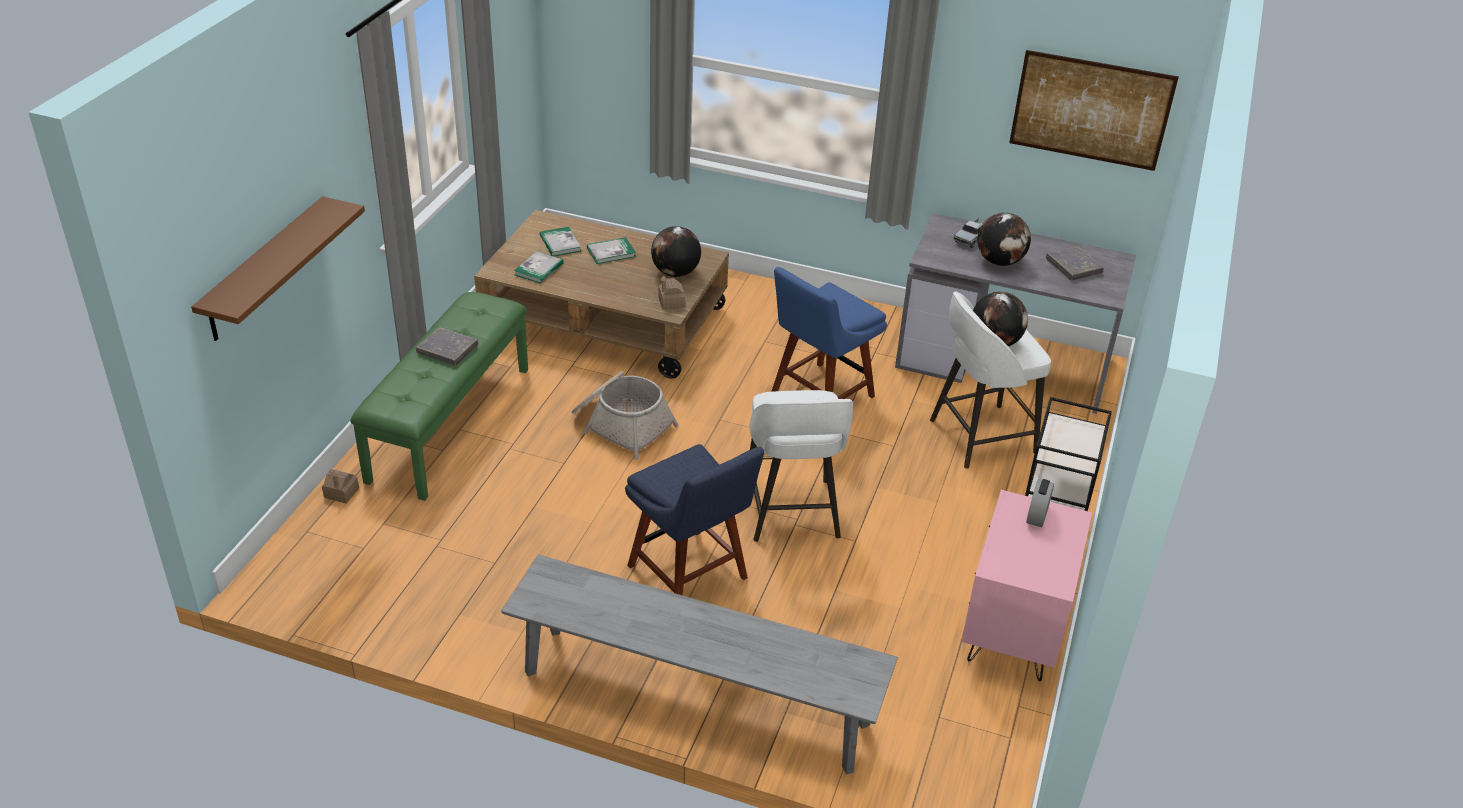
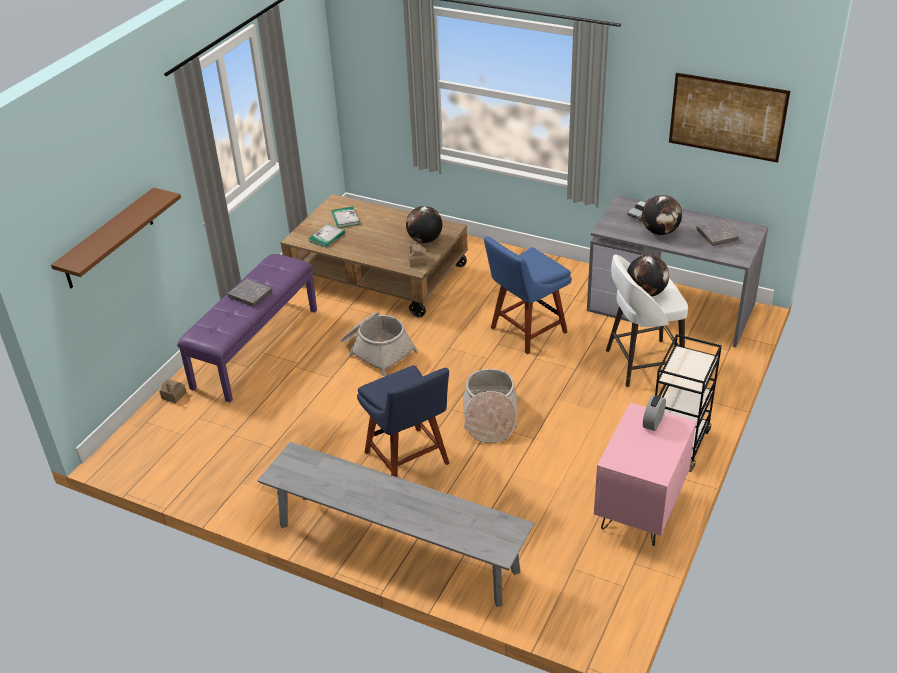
camera: 10 degrees right, 0 degrees up
(449, 423) = (255, 347): green bench -> purple bench
(611, 252) = (380, 225): book -> none
(791, 513) = (490, 417): white stool -> basket

